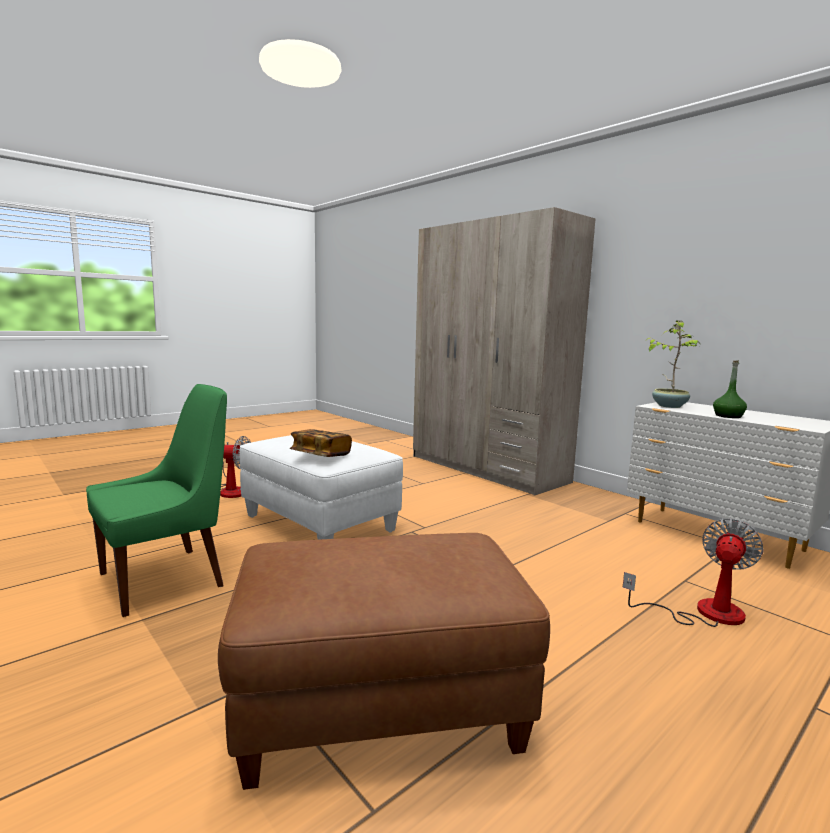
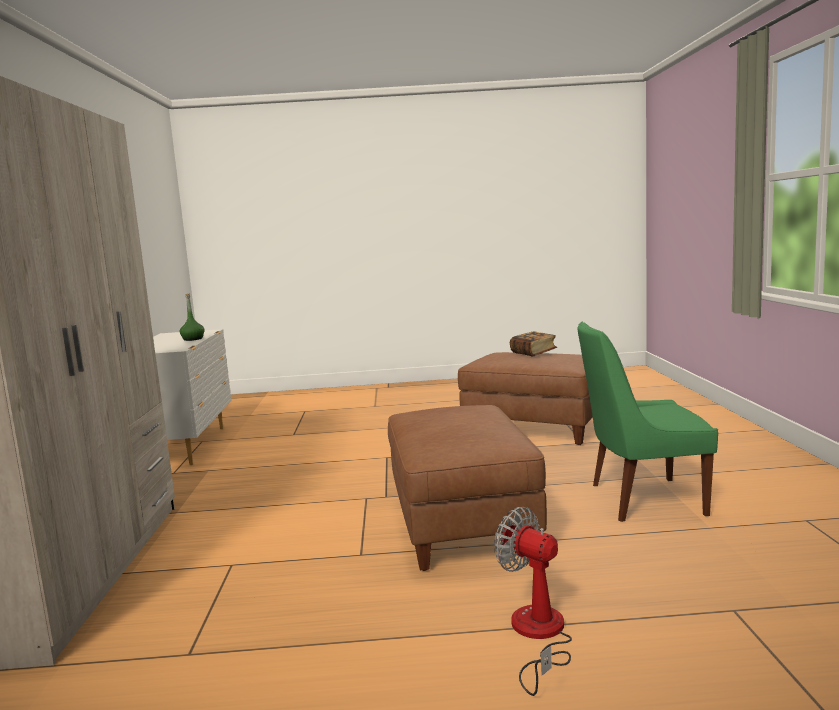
camera: 140 degrees left, 0 degrees up
(321, 455) = (478, 408): book -> book (533, 353)
(321, 524) = (461, 525): white ottoman -> brown ottoman
(669, 406) = (165, 349): potted plant -> none
(704, 613) = (329, 425): fan -> none

